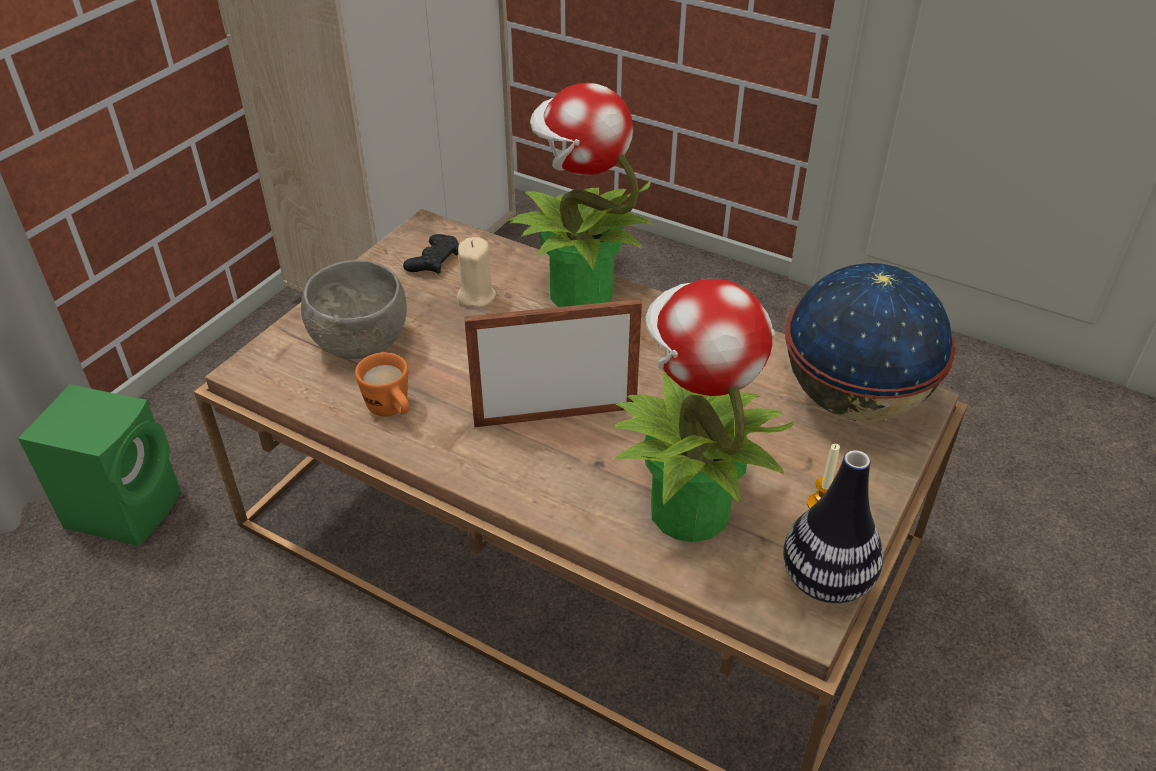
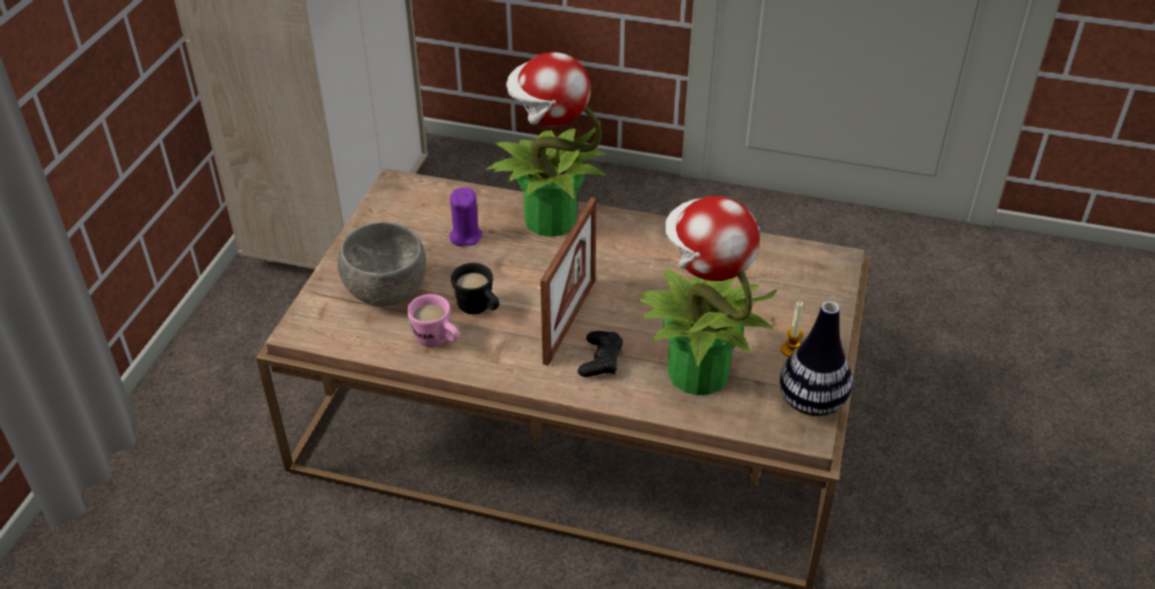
camera: 15 degrees left, 0 degrees up
(127, 507) = (175, 476): green speaker -> none
(392, 411) = (437, 341): orange mug -> pink mug
(434, 261) = (416, 212): black game controller -> black game controller (600, 360)
(455, 382) = (479, 309): none -> black mug
(476, 296) = (465, 236): beige candle -> purple candle
(555, 415) = (570, 321): picture frame -> picture frame turned 135 degrees clockwise
(855, 400) = (791, 268): globe -> none

